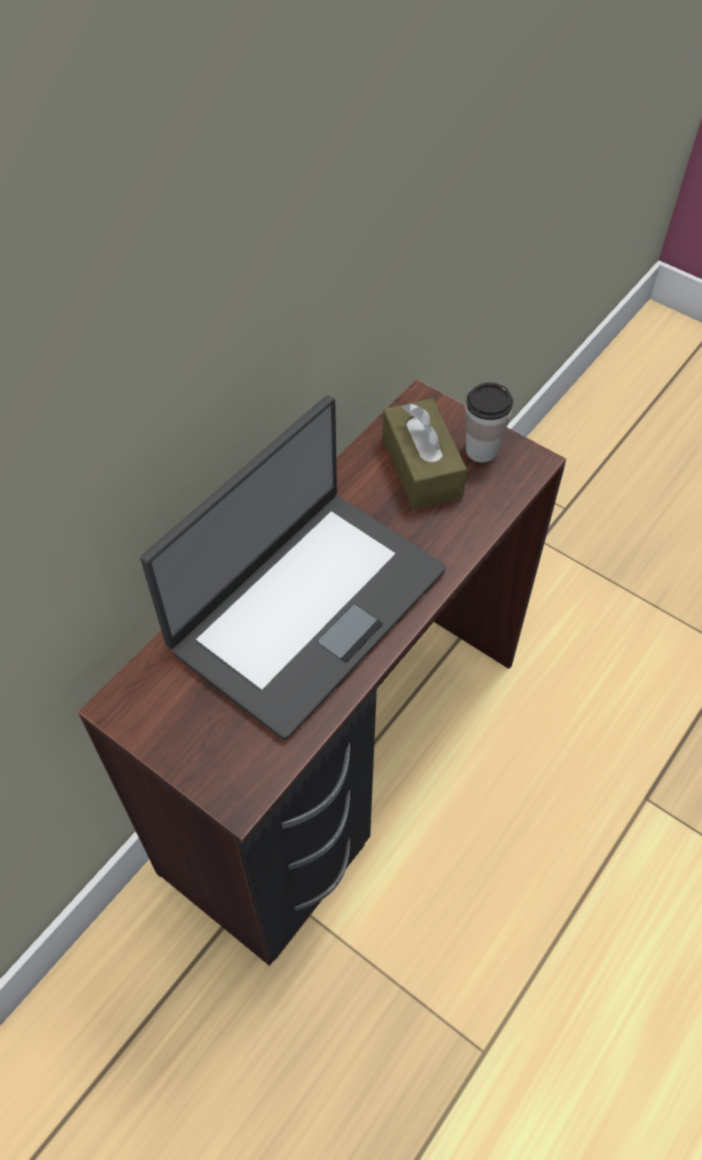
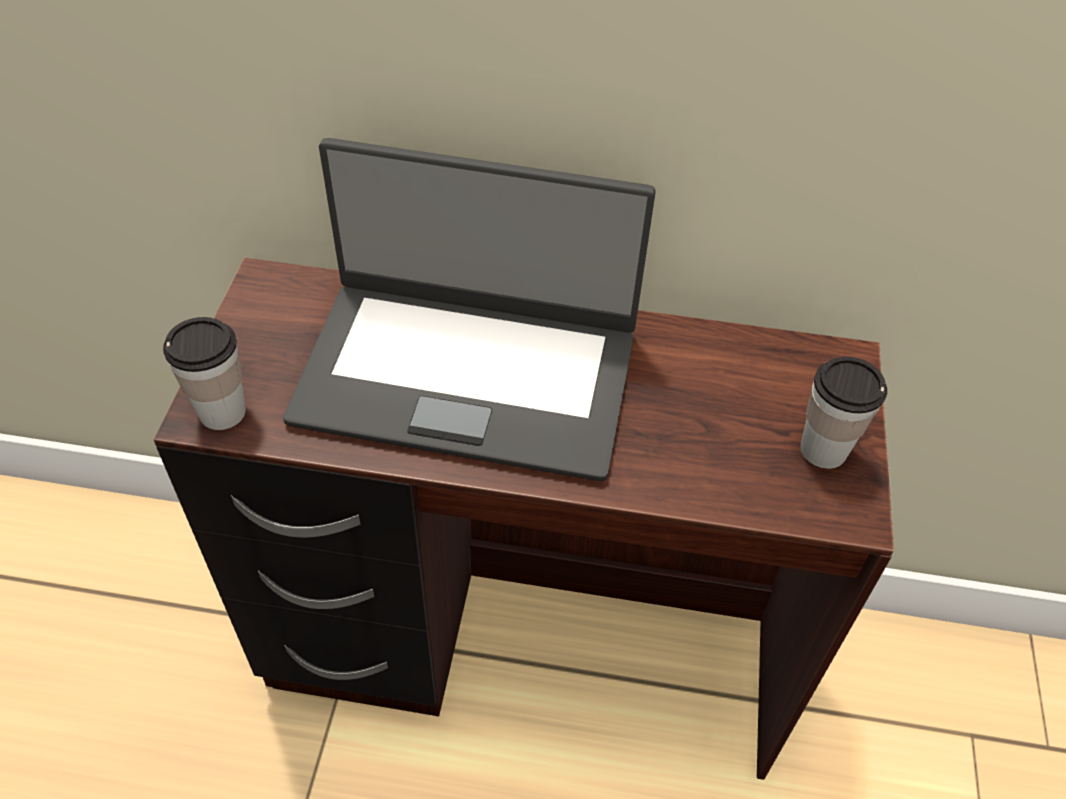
camera: 60 degrees right, 5 degrees down
(244, 781) = (222, 412): none -> cup
(421, 467) = (745, 399): brown tissue box -> none

